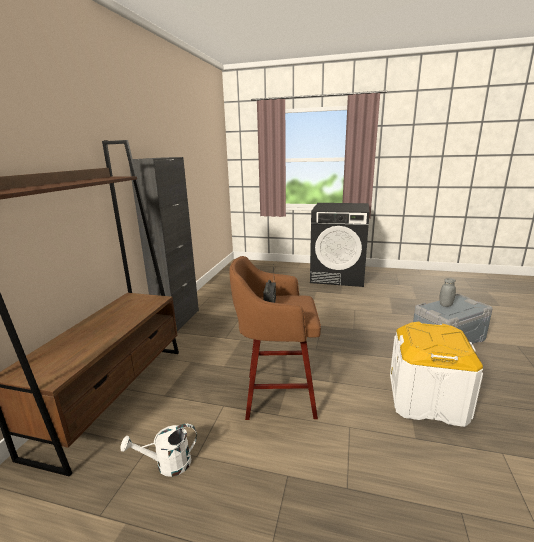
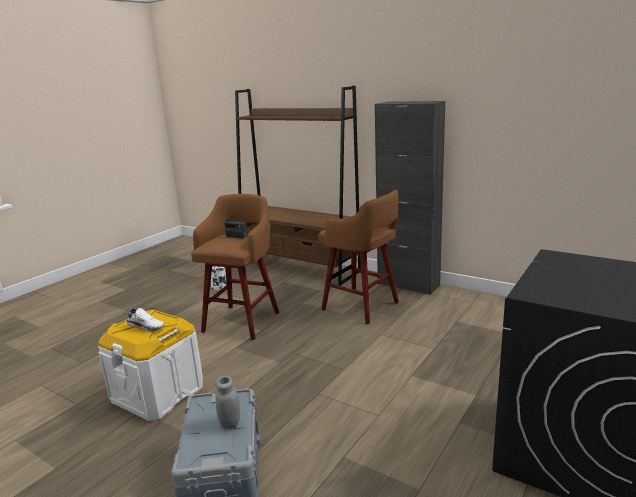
camera: 110 degrees right, 0 degrees up
(226, 333) = (362, 307): none -> brown stool
(437, 335) = (147, 326): none -> white shoe

